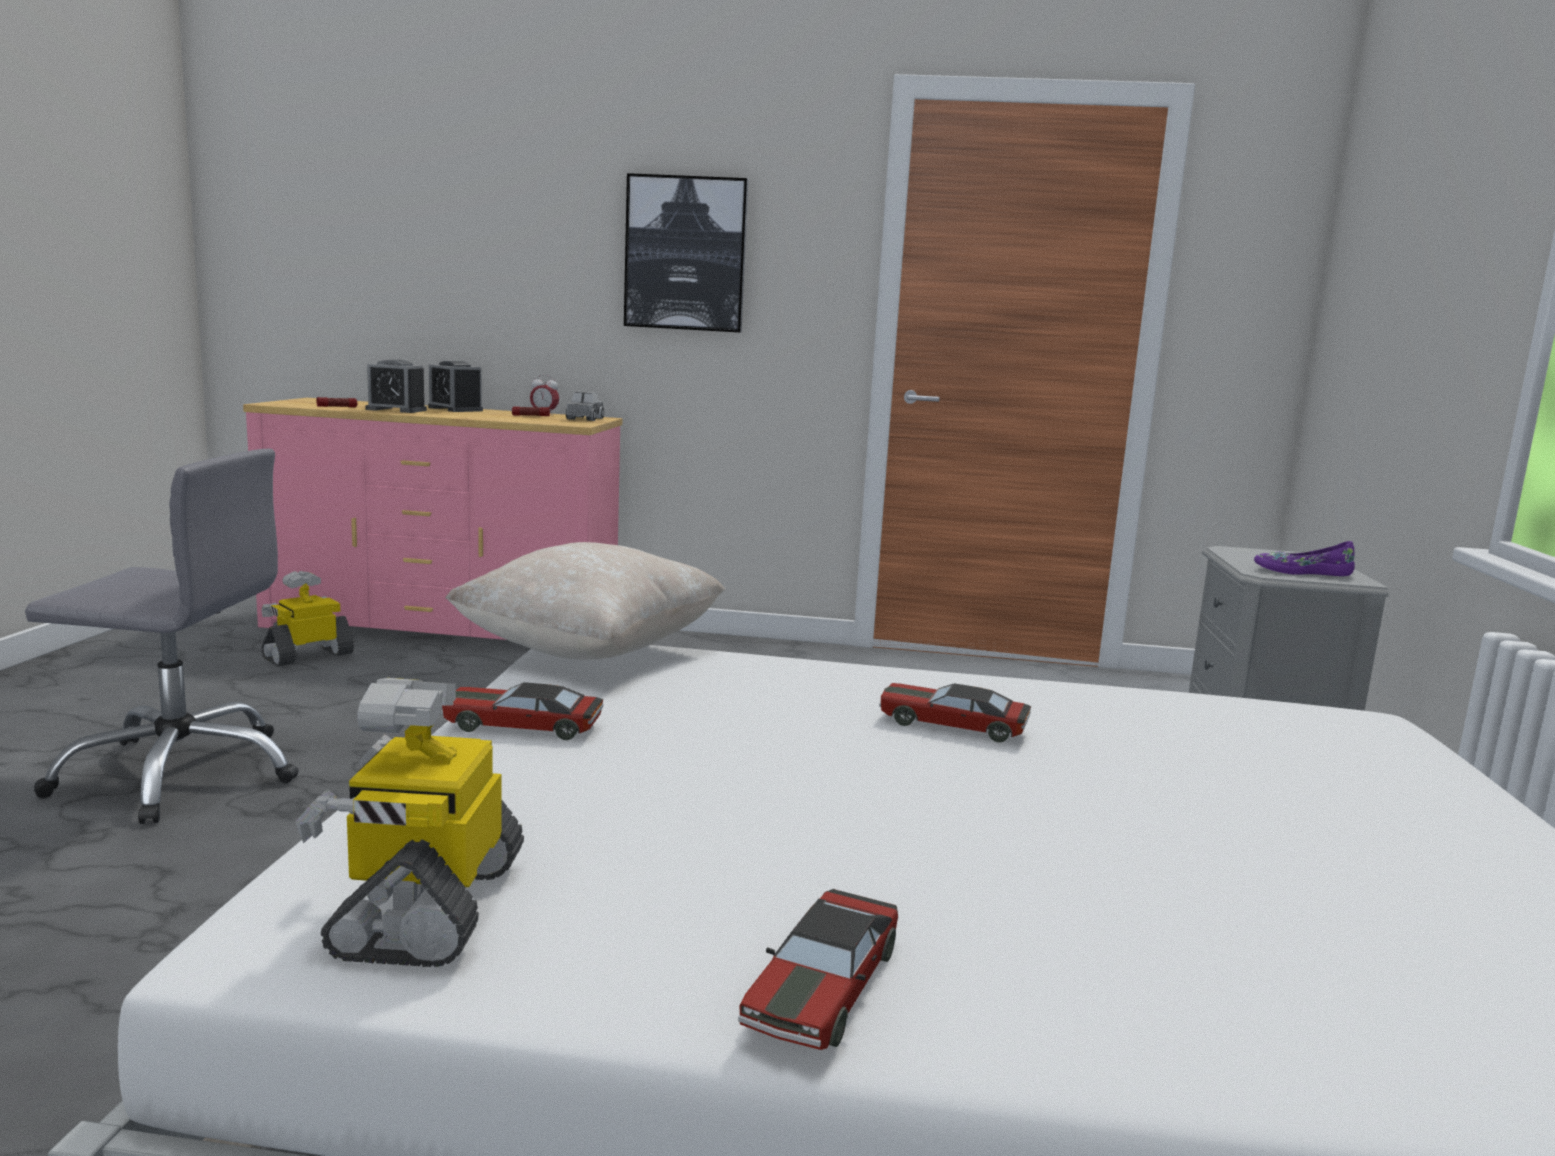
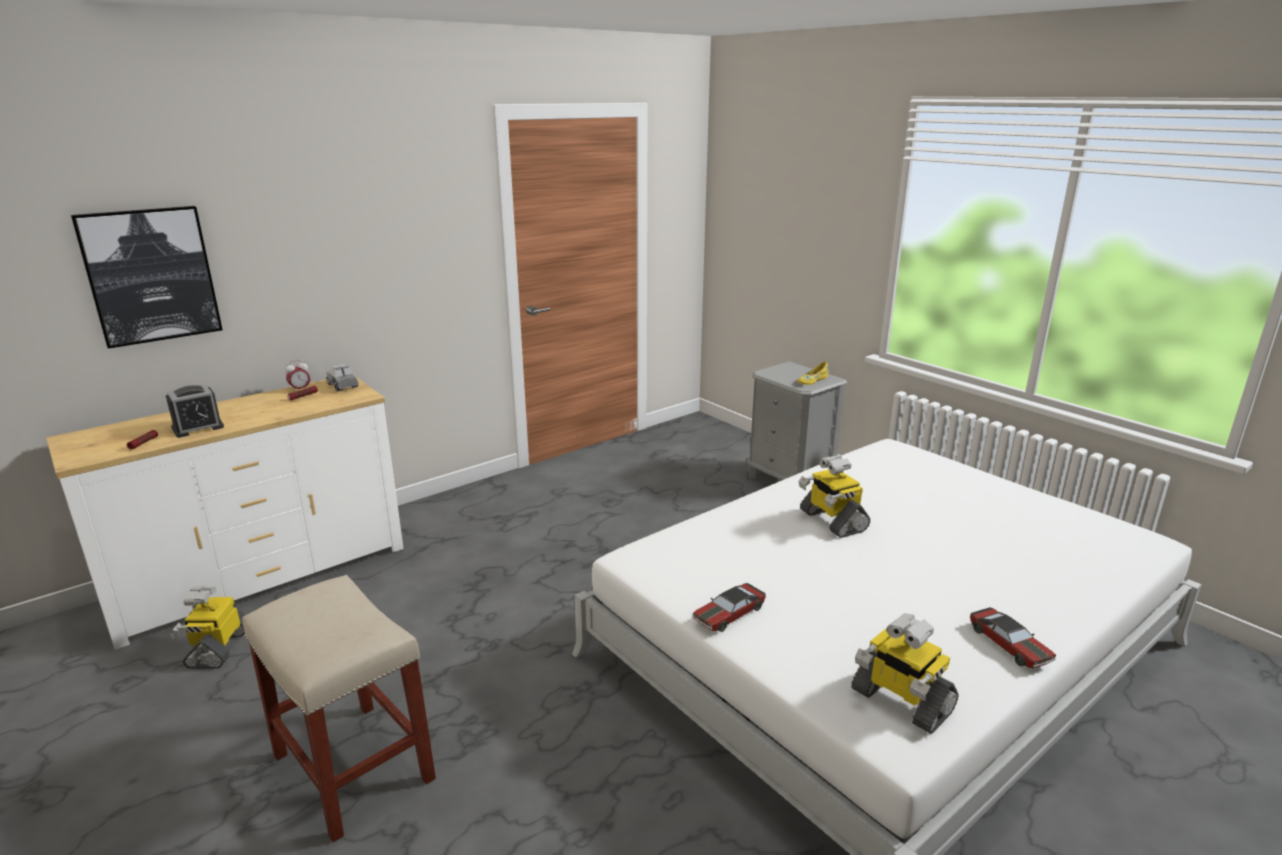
camera: 45 degrees left, 10 degrees up
(180, 773) = (355, 768): grey office chair -> beige stool
(443, 628) = (261, 575): pink dresser -> white dresser
(455, 409) = (226, 408): alarm clock -> none
(590, 651) = (640, 558): beige pillow -> none
(686, 254) = (373, 245): picture -> picture (150, 275)
(952, 724) = (831, 520): toy car -> toy robot
(1301, 572) = (811, 380): purple shoe -> yellow shoe

